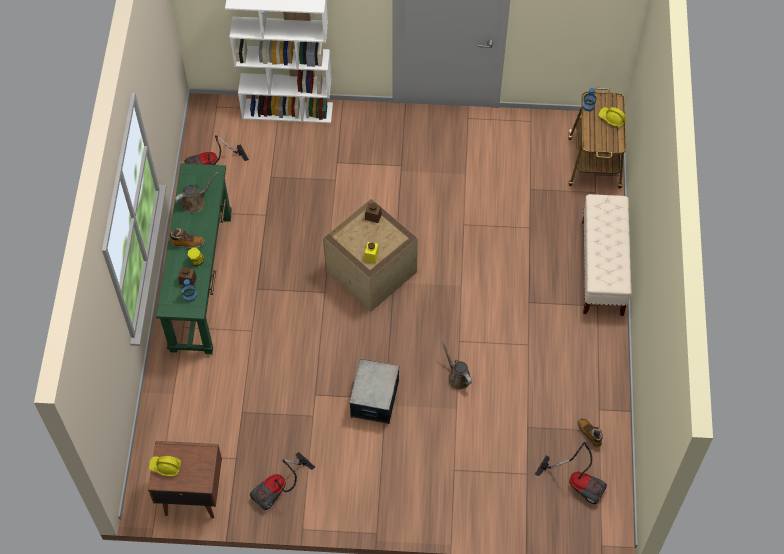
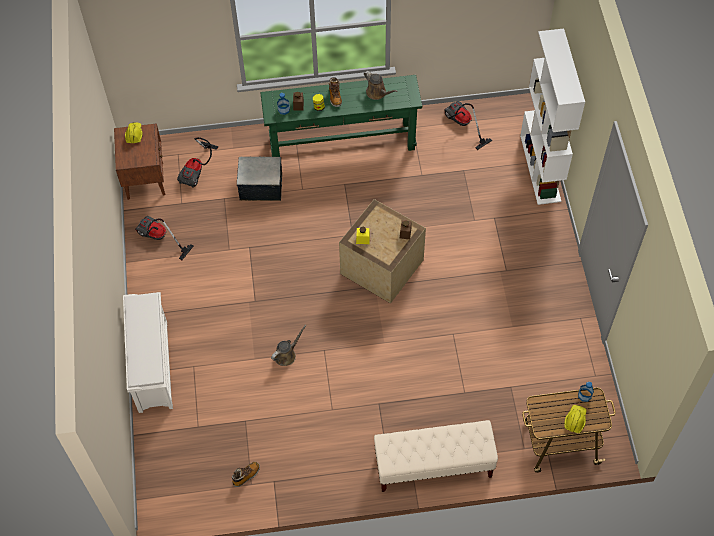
camera: 80 degrees right, 0 degrees up
(374, 399) = (253, 292): storage box -> storage box (261, 186)
(445, 512) = (152, 365): none -> white shoe rack
(577, 482) = (195, 471): vacuum cleaner -> vacuum cleaner (198, 170)

